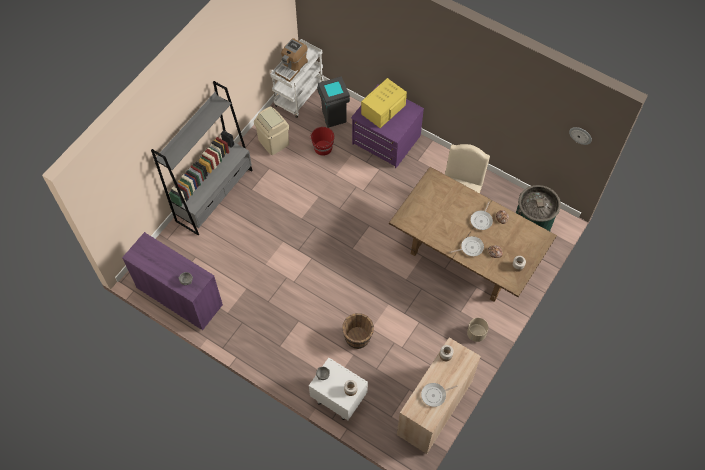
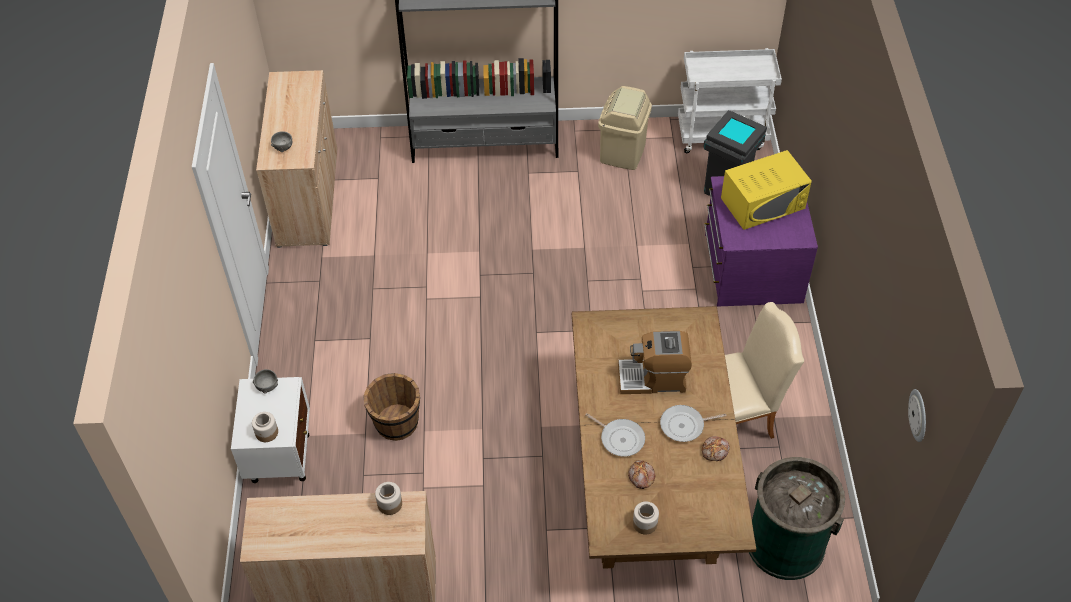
camera: 55 degrees right, 10 degrees down
(179, 296) = (308, 197): purple cabinet -> beige cabinet
(292, 67) = (721, 69): coffee machine -> coffee machine (653, 378)
(323, 148) = (666, 207): red bucket -> none
(383, 109) = (763, 203): yellow microwave -> yellow microwave turned 150 degrees clockwise
(435, 395) = (308, 528): frying pan -> none
(476, 334) = (525, 576): beige planter -> none

